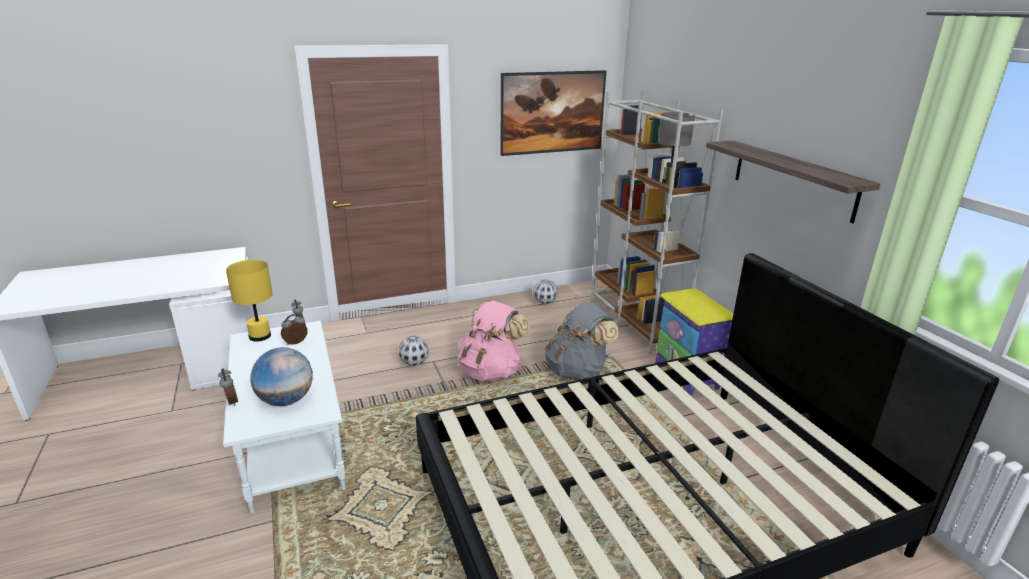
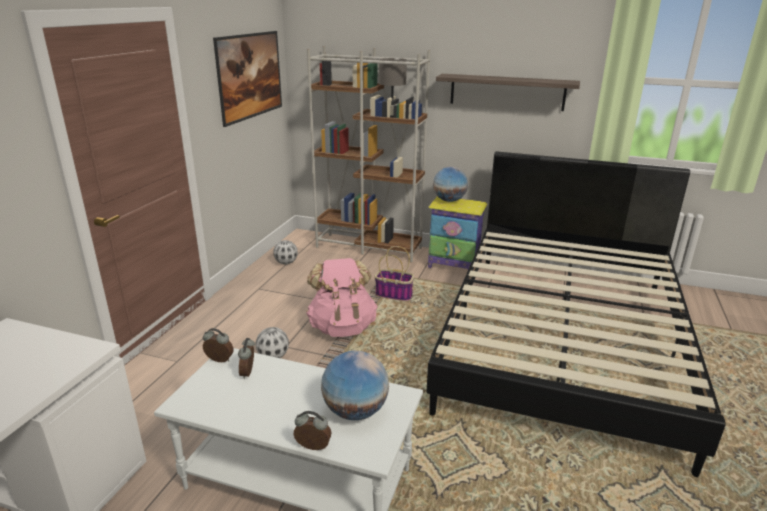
camera: 50 degrees left, 0 degrees up
(260, 336) = (194, 391): yellow table lamp -> none
(578, 371) = (394, 294): grey backpack -> basket
(693, 297) = (449, 200): none -> globe

